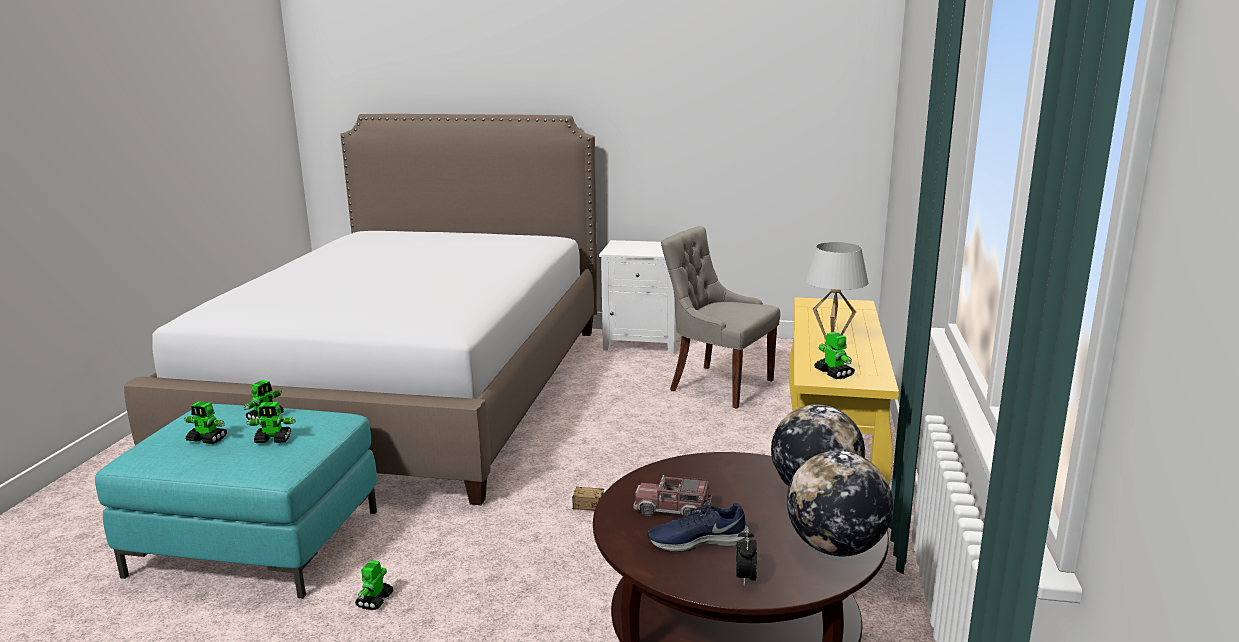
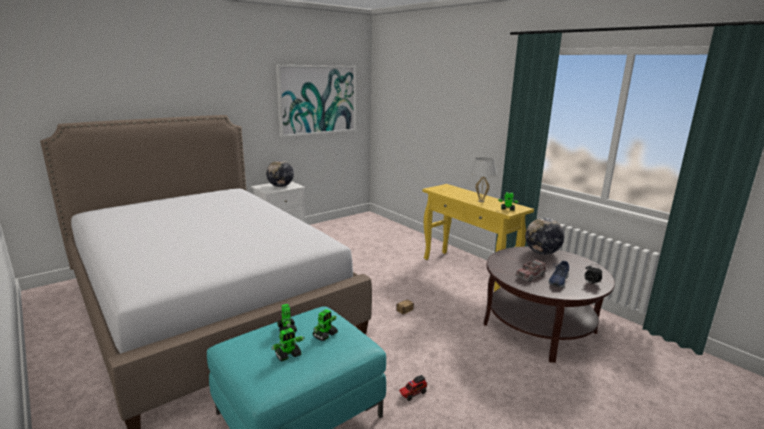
camera: 50 degrees left, 0 degrees up
(374, 600) = (412, 394): toy robot -> toy truck
(718, 385) = (350, 245): grey chair -> none
(759, 97) = (318, 100): none -> picture
(835, 547) = (583, 265): globe -> globe (280, 186)

